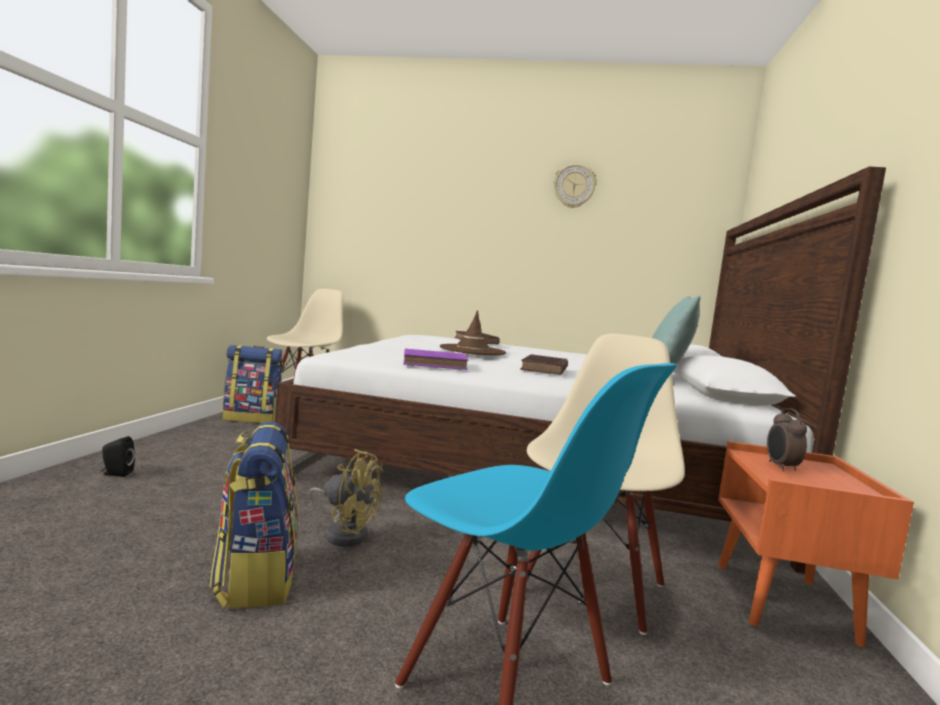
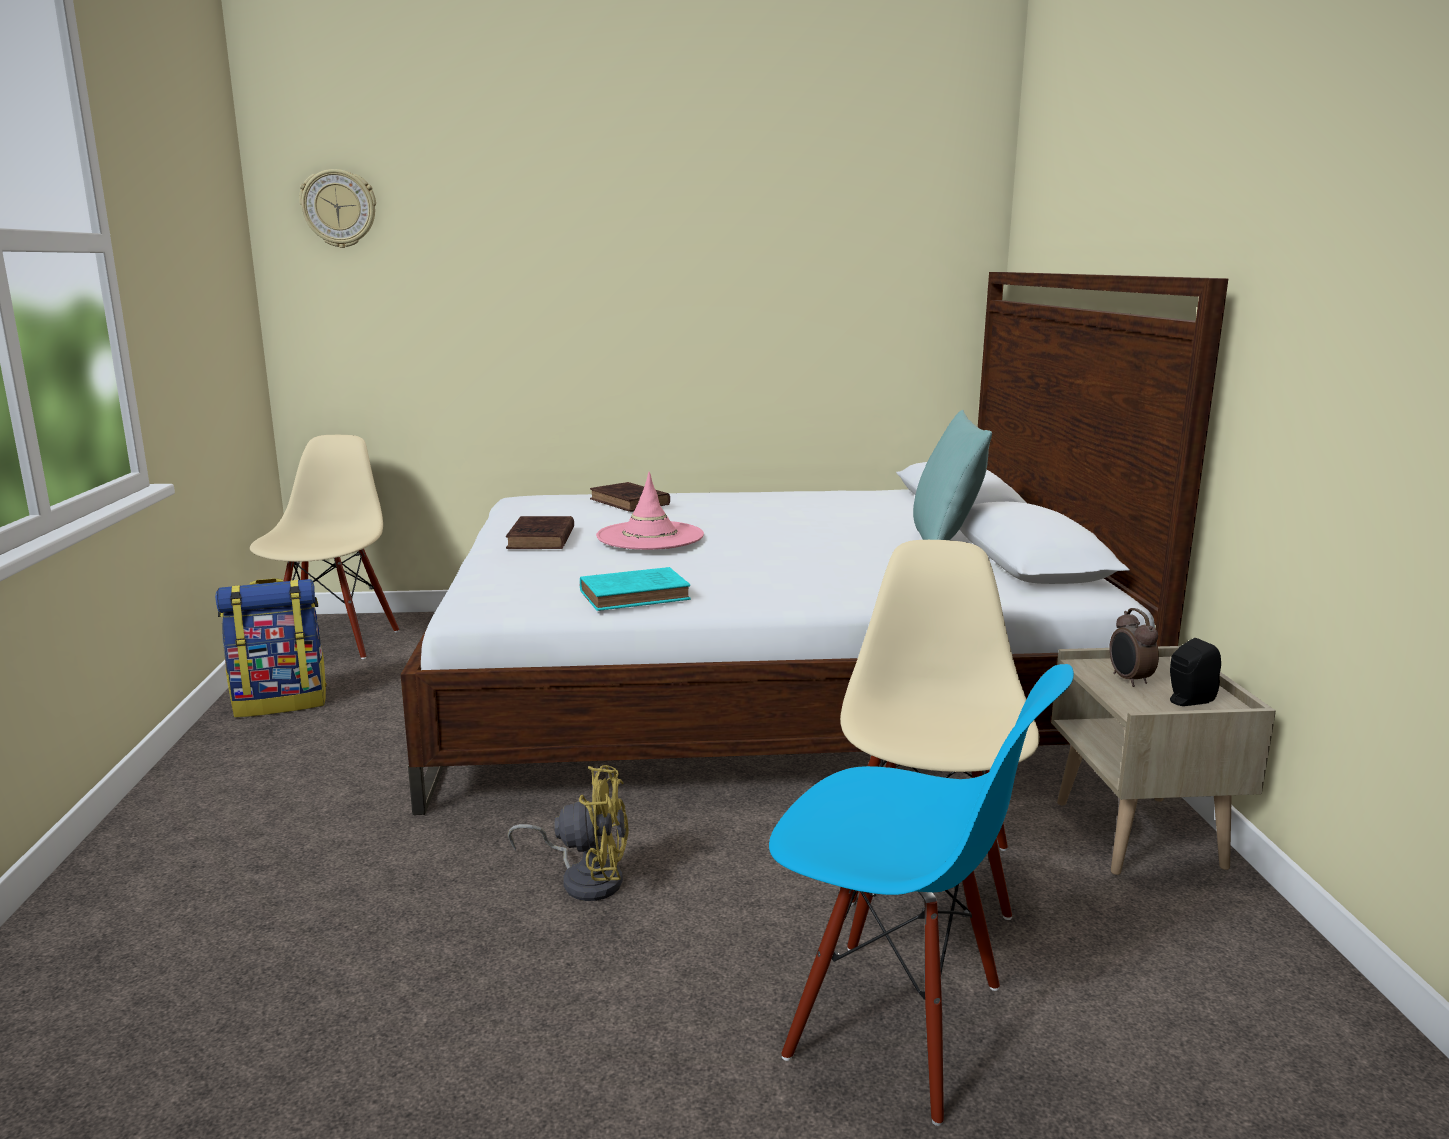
camera: 15 degrees left, 10 degrees up
(116, 473) = (164, 868): black speaker -> black speaker (1187, 701)
(255, 578) = (523, 978): backpack -> none
(436, 364) = (637, 595): purple book -> turquoise book
(472, 350) = (650, 536): brown hat -> pink hat
(544, 369) = (783, 564): brown book -> brown book (541, 539)
(574, 186) = (746, 212): wall clock -> wall clock (339, 209)
(785, 603) = (1141, 835): orange nightstand -> beige nightstand

